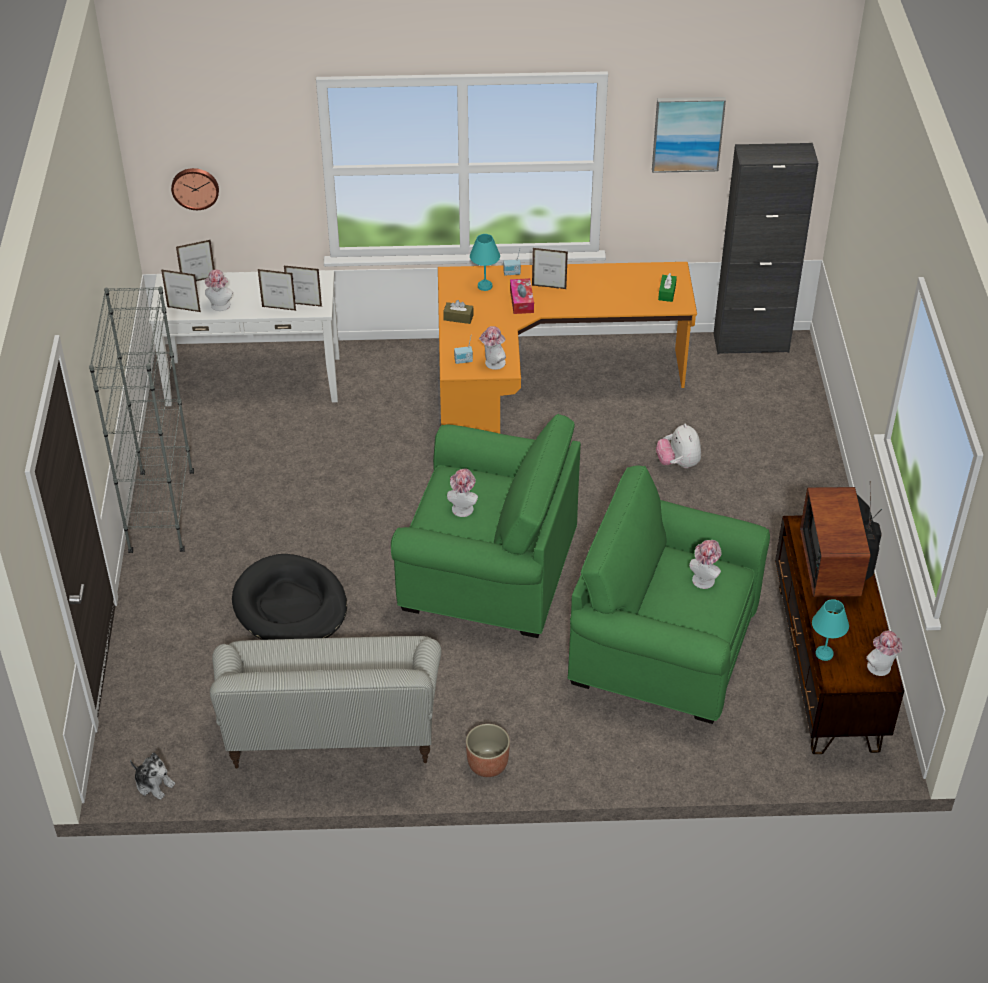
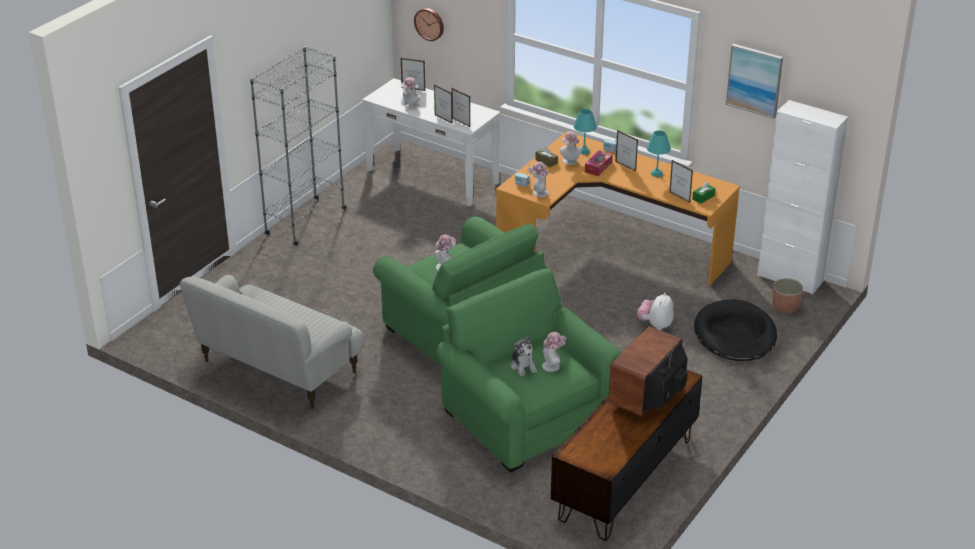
camera: 35 degrees right, 10 degrees down
(154, 784) = (155, 349): plush toy -> plush toy (523, 366)
(184, 309) = (388, 100): picture frame -> picture frame (679, 197)
(290, 606) = (324, 297): black dog bed -> black dog bed (735, 335)
(487, 764) = (346, 427): planter -> planter (785, 307)
(751, 343) = (790, 278): black cabinet -> white cabinet
(824, 653) = (581, 437): turquoise table lamp -> turquoise table lamp (657, 173)
(881, 669) = (610, 462): hat -> hat (570, 162)

